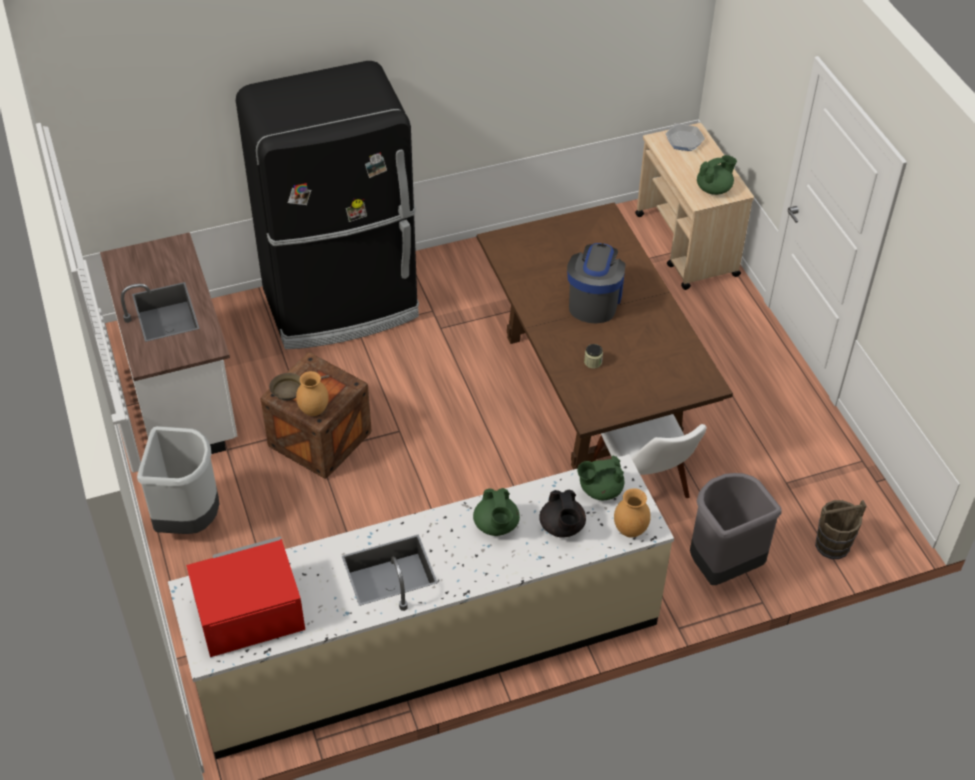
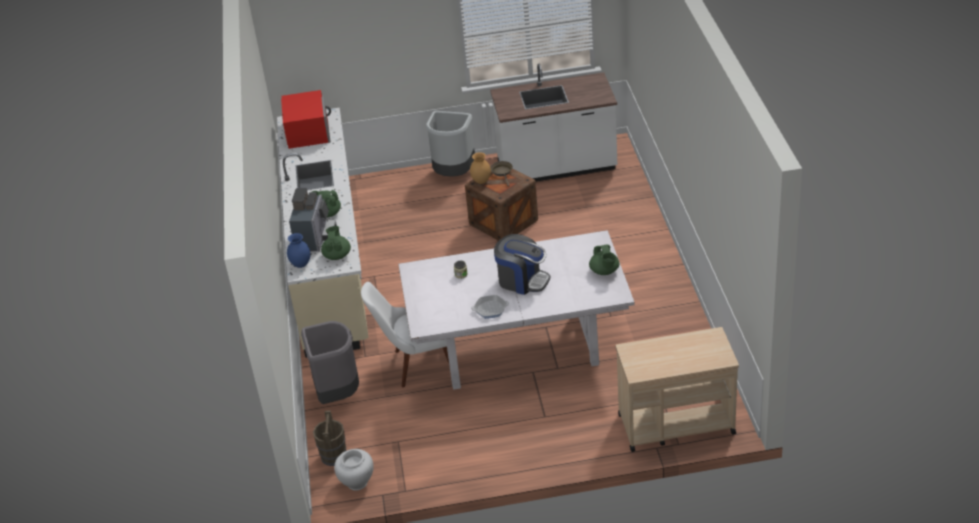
camera: 105 degrees right, 10 degrees down
(342, 304) = (630, 232): black fridge -> none
(562, 527) = (315, 238): black teapot -> coffee machine
(590, 387) = (520, 348): brown dining table -> white dining table
(629, 530) = (301, 264): brown vase -> blue vase
(684, 140) = (712, 350): frying pan -> frying pan (490, 309)
(714, 189) = (642, 360): green teapot -> green teapot (604, 271)
(867, 511) = (357, 483): none -> white vase

